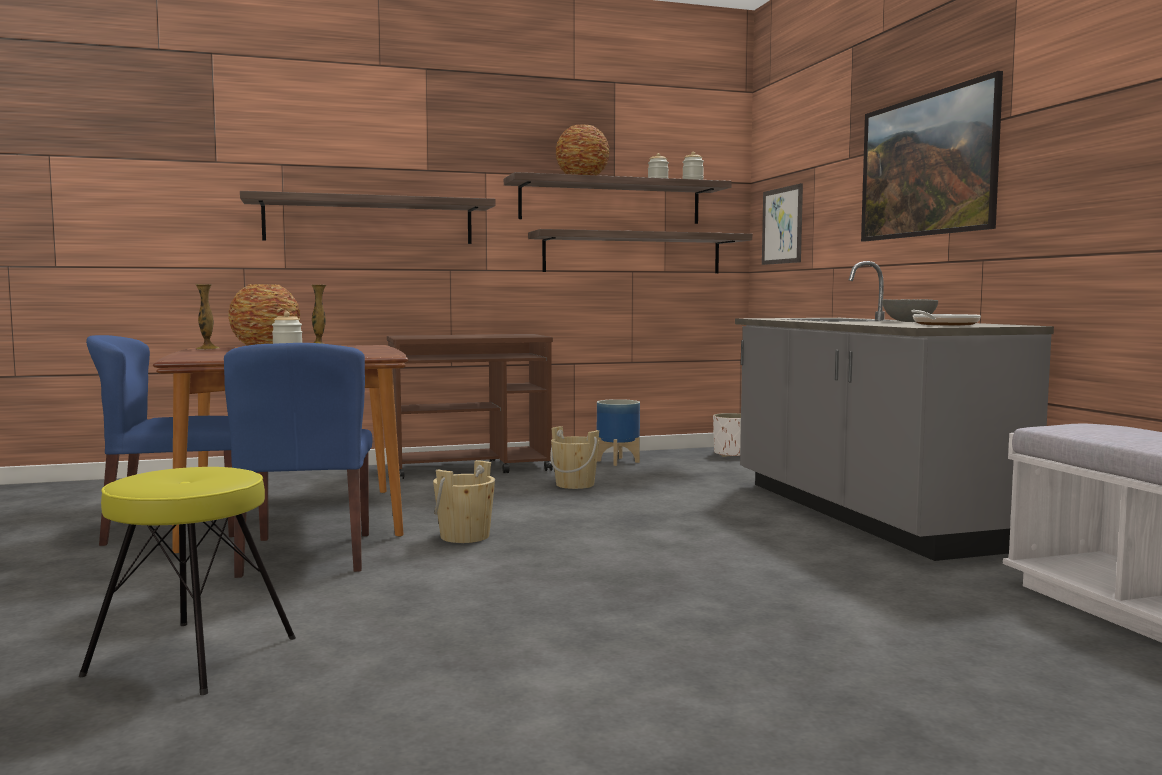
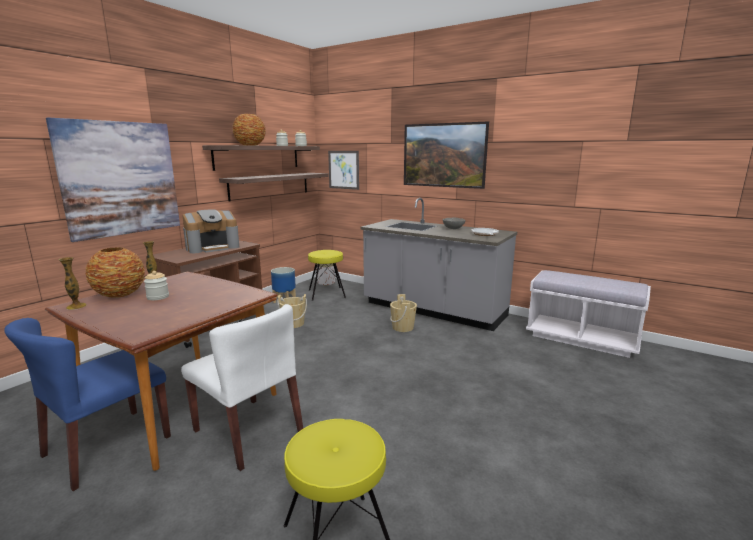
camera: 40 degrees left, 10 degrees up
(307, 554) = (249, 431): blue chair -> white chair
(369, 221) = (120, 178): shelf -> picture
(465, 536) = (308, 381): beige bucket -> beige bucket (403, 327)
(481, 335) = (212, 247): none -> coffee machine
(704, 465) = (327, 293): none -> yellow stool

